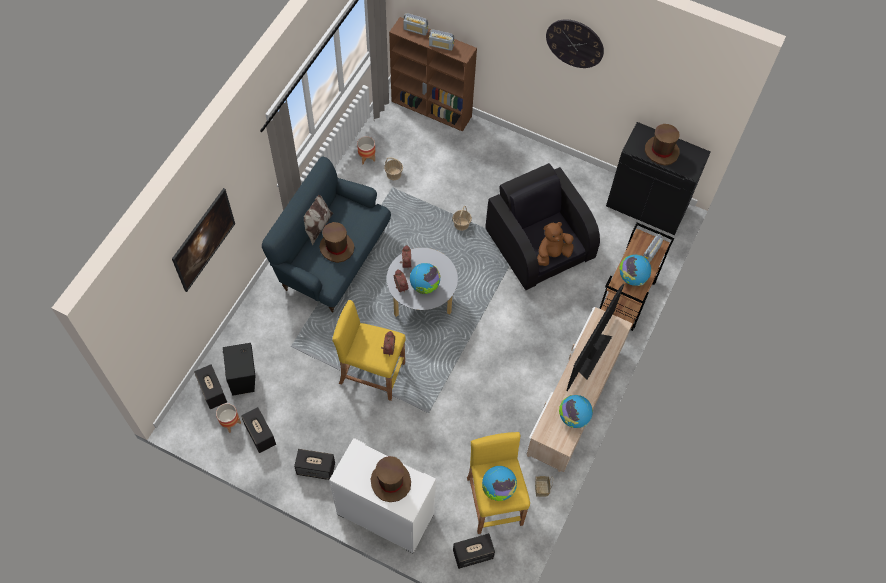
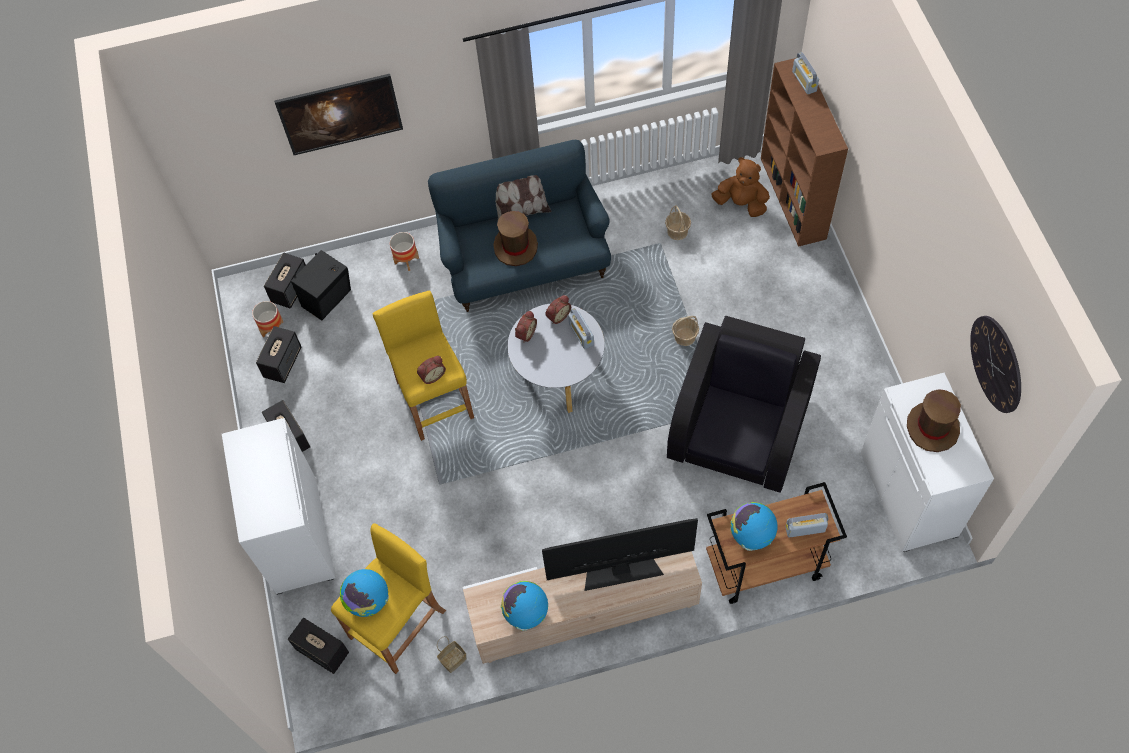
camera: 55 degrees right, 0 degrees up
(367, 157) = (670, 194): planter -> planter (406, 260)
(391, 481) = (265, 488): brown hat -> none
(425, 286) = (549, 354): globe -> none
(441, 45) = (812, 117): radio -> radio (581, 334)
(552, 254) = (722, 442): brown plush toy -> brown plush toy (741, 203)
(575, 43) = (923, 212): wall clock -> wall clock (996, 364)
(647, 206) = (909, 494): black cabinet -> white cabinet

